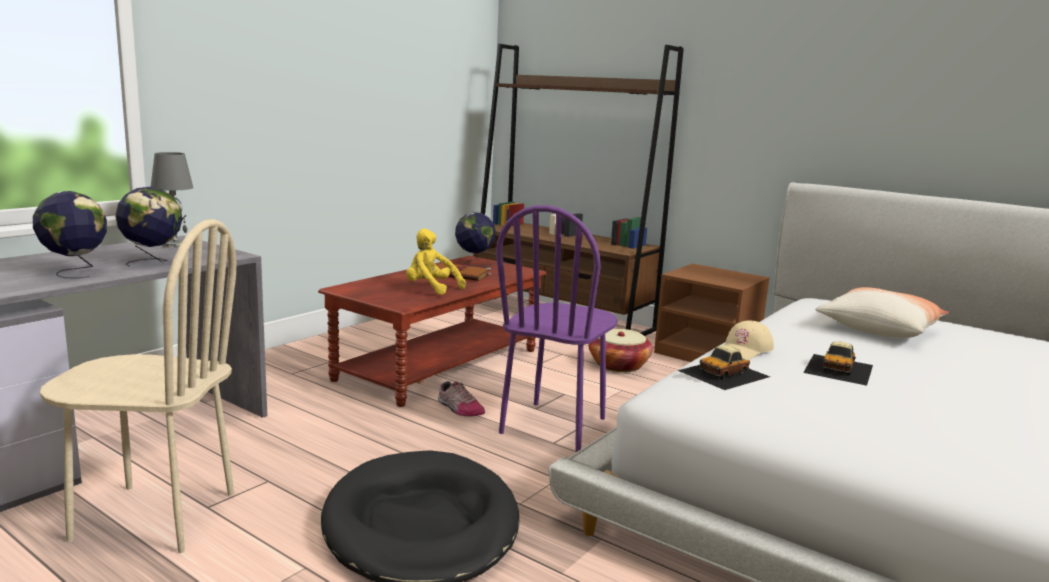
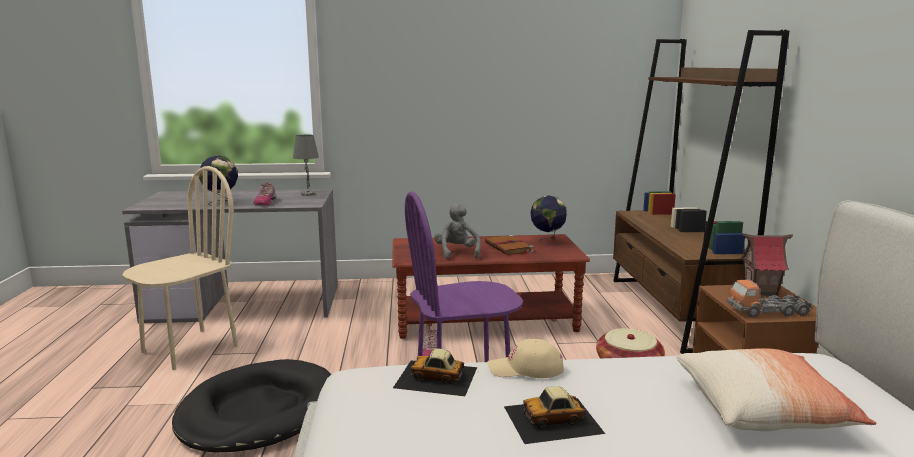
camera: 50 degrees right, 0 degrees up
(153, 262) = (265, 202): globe -> shoe
(154, 516) = (189, 349): beige chair -> beige chair turned 105 degrees counterclockwise
(431, 288) = (457, 253): yellow plush toy -> grey plush toy
(698, 270) = (760, 291): none -> toy house
(734, 281) = (768, 311): none -> toy truck

